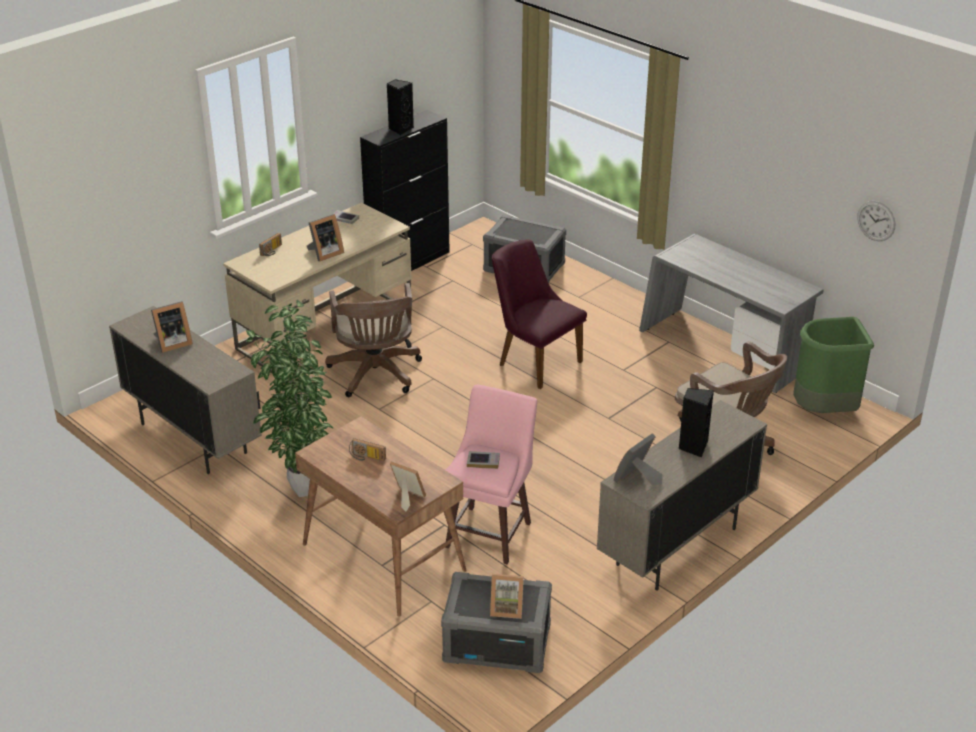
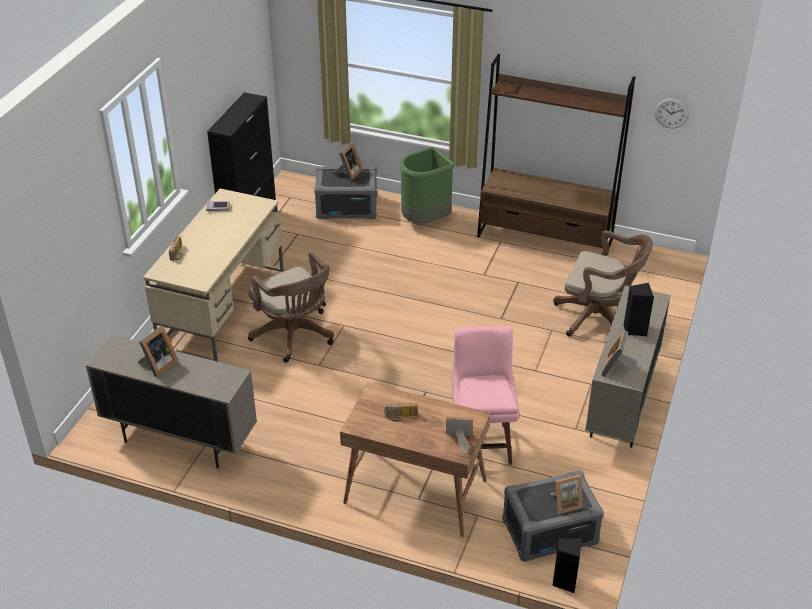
camera: 25 degrees left, 5 degrees up
(301, 488) = (306, 454): potted plant -> none
(324, 253) = (225, 244): picture frame -> picture frame (348, 174)
(400, 129) = (236, 116): black speaker -> black speaker (564, 581)
(483, 462) = (484, 390): book -> none
(534, 360) = (411, 286): purple chair -> none
(723, 351) = (545, 238): grey desk -> brown bookcase
(824, 410) = (646, 266): green trash can -> green trash can (425, 220)

